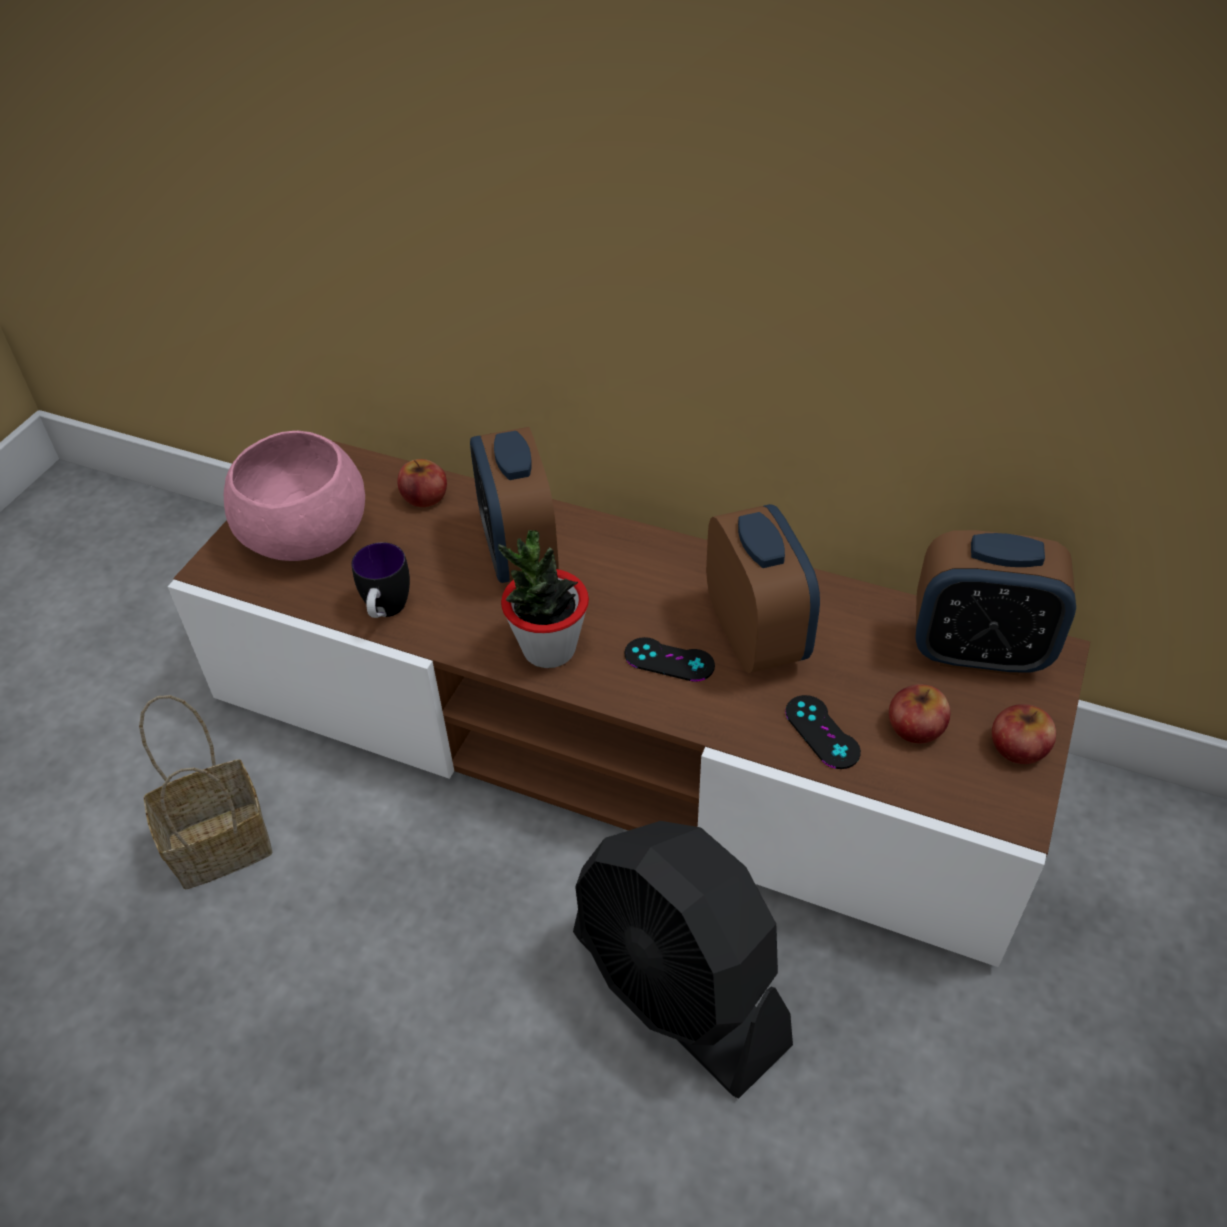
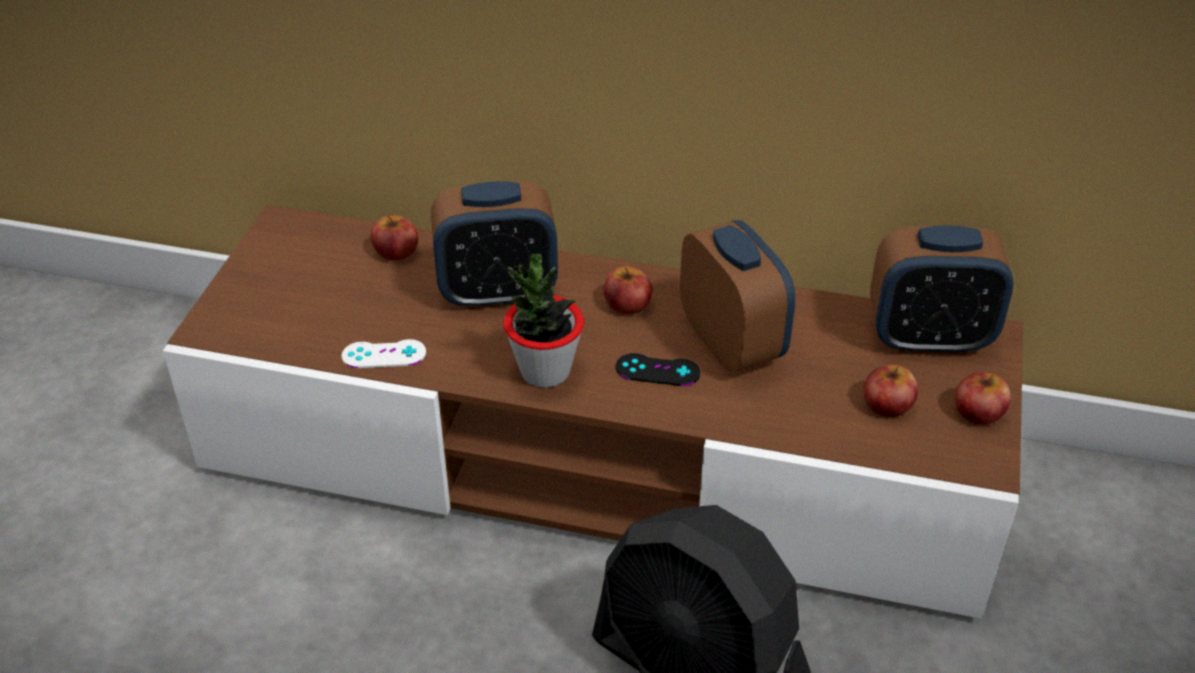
camera: 10 degrees left, 5 degrees down
(223, 842) = (233, 597): basket -> none
(303, 533) = (286, 293): pink bowl -> none
(386, 613) = (384, 354): mug -> white game controller
(518, 553) = (497, 292): alarm clock -> alarm clock turned 75 degrees counterclockwise
(652, 579) = (627, 304): none -> apple
(822, 732) = (807, 416): black game controller -> none

